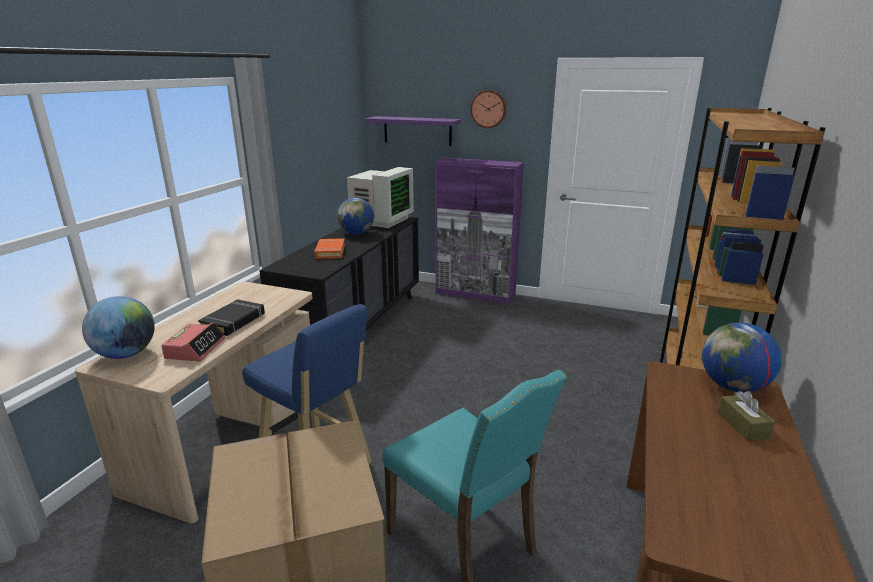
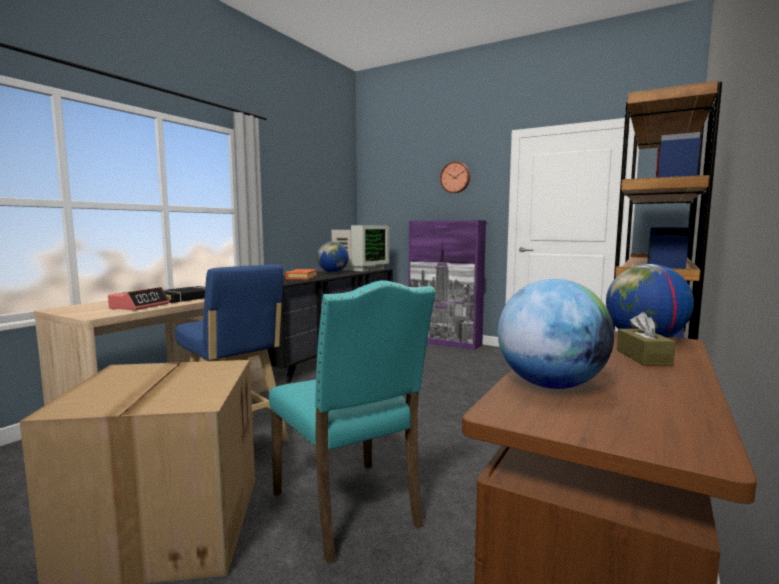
camera: 10 degrees right, 15 degrees down
(126, 354) = (82, 306): globe -> globe (551, 385)
(417, 131) = (398, 200): purple shelf -> none

